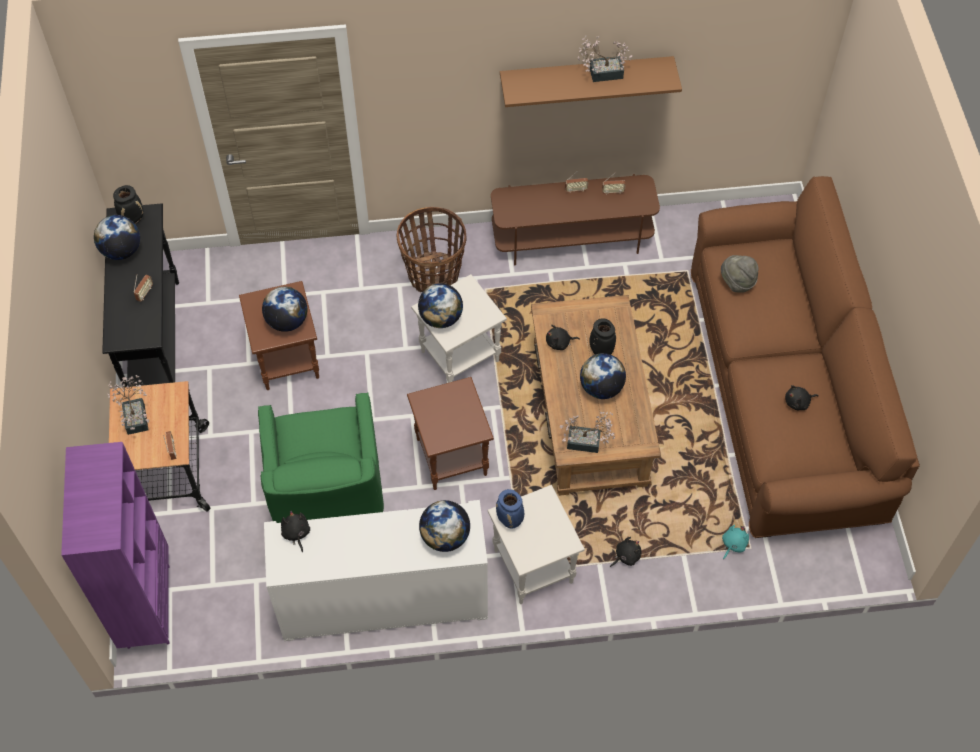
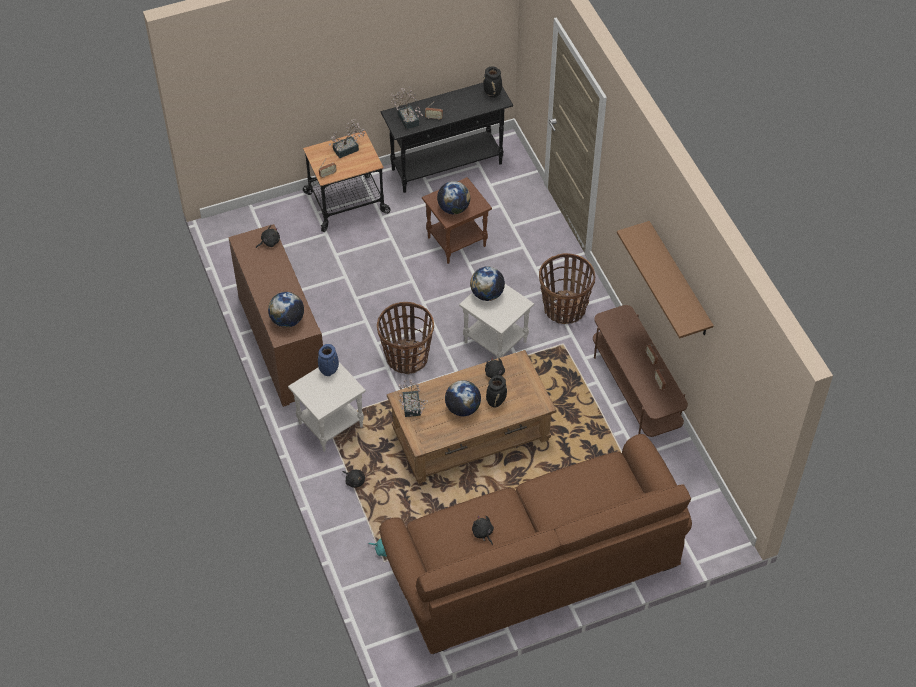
camera: 75 degrees right, 5 degrees down
(121, 251) = (464, 96): globe -> none
(147, 605) = (246, 221): purple bookcase -> none
(327, 498) = (351, 293): green armchair -> none
(383, 599) = (282, 344): white cabinet -> brown cabinet
(453, 457) = (406, 357): brown side table -> basket
(601, 73) = (674, 282): potted plant -> potted plant (407, 118)
(737, 282) = (586, 474): grey hat -> none

